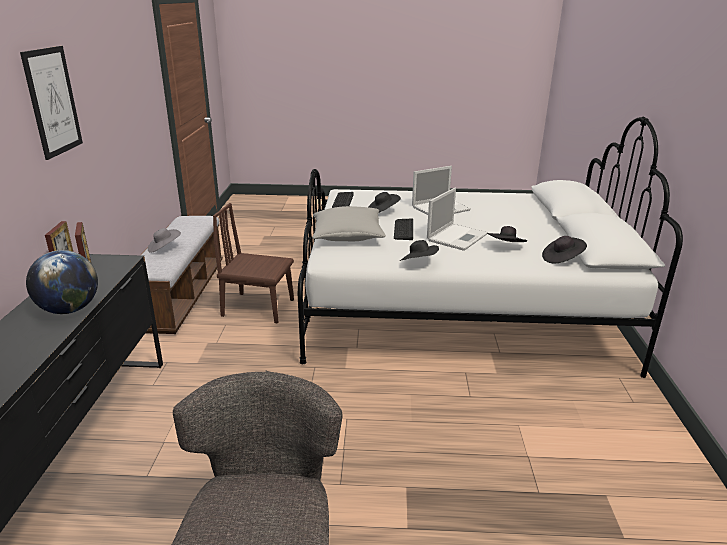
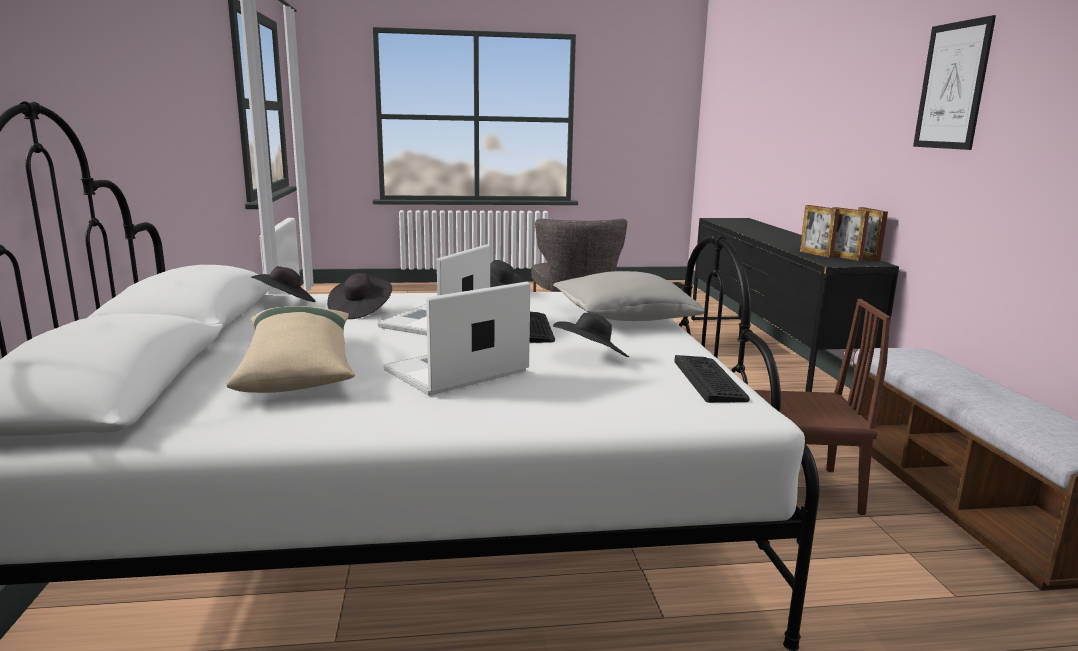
camera: 170 degrees right, 10 degrees down
(69, 310) = (786, 244): globe -> none
(98, 279) = (816, 254): none -> picture frame
(164, 248) = (960, 376): grey hat -> none
(506, 214) = (299, 366): none -> beige pillow

